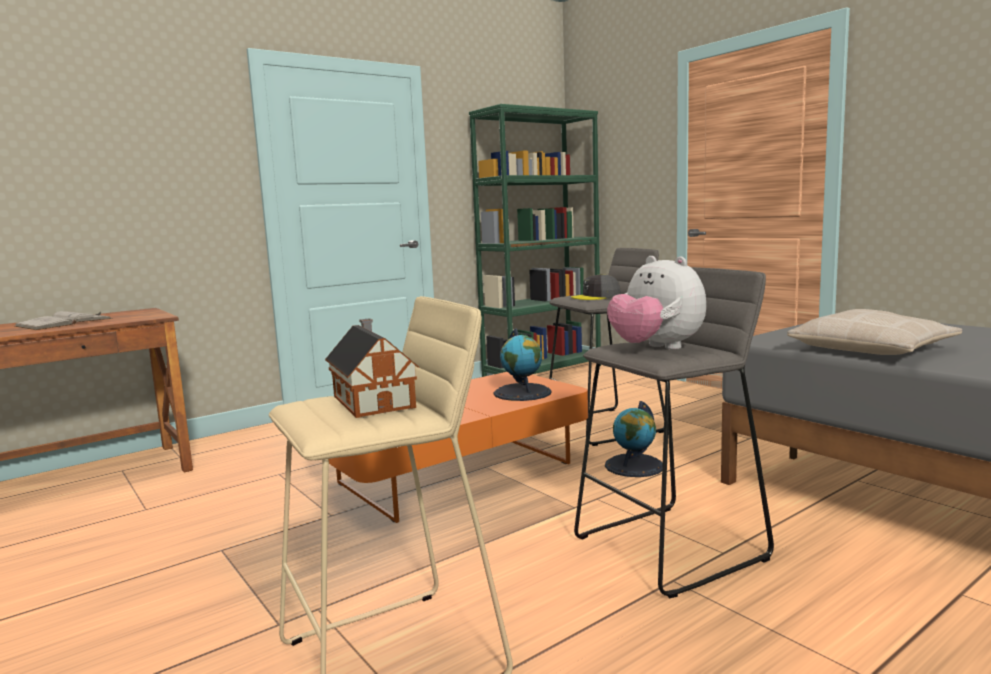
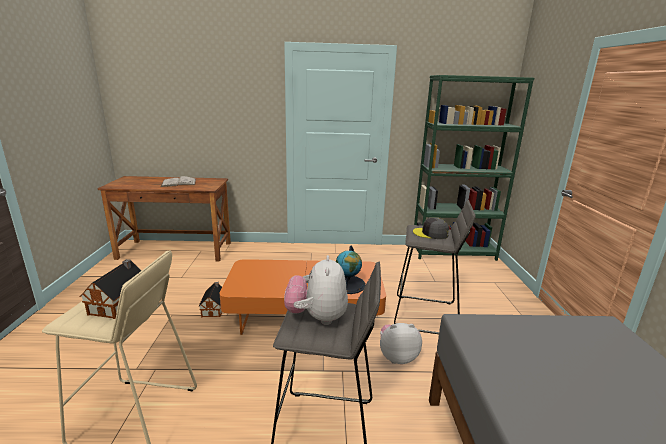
camera: 35 degrees right, 10 degrees up
(293, 516) = (214, 308): none -> toy house
(634, 466) = (397, 357): globe -> plush toy
(872, 350) = (521, 382): beige pillow -> none

